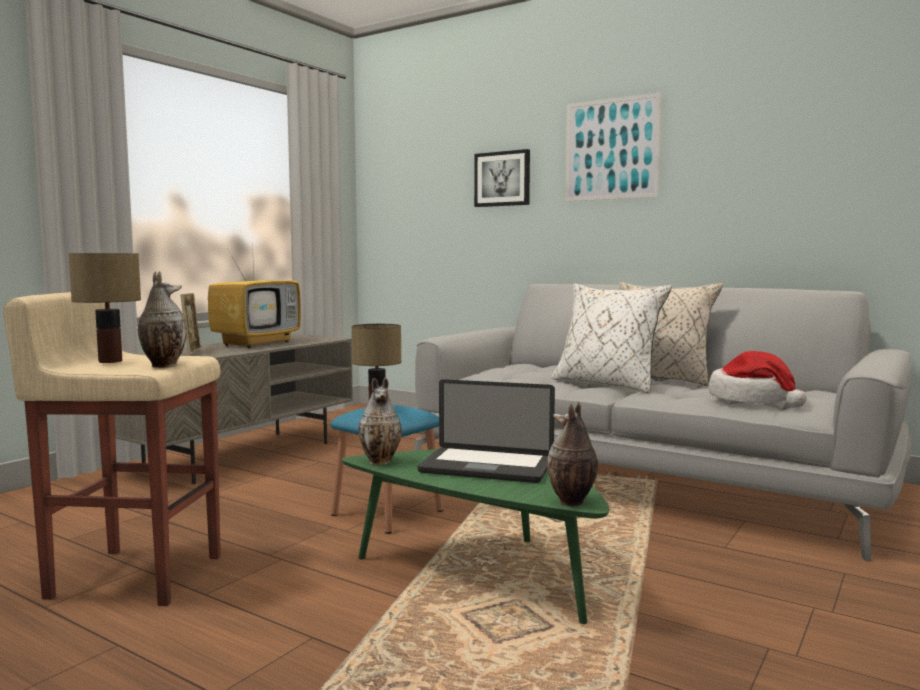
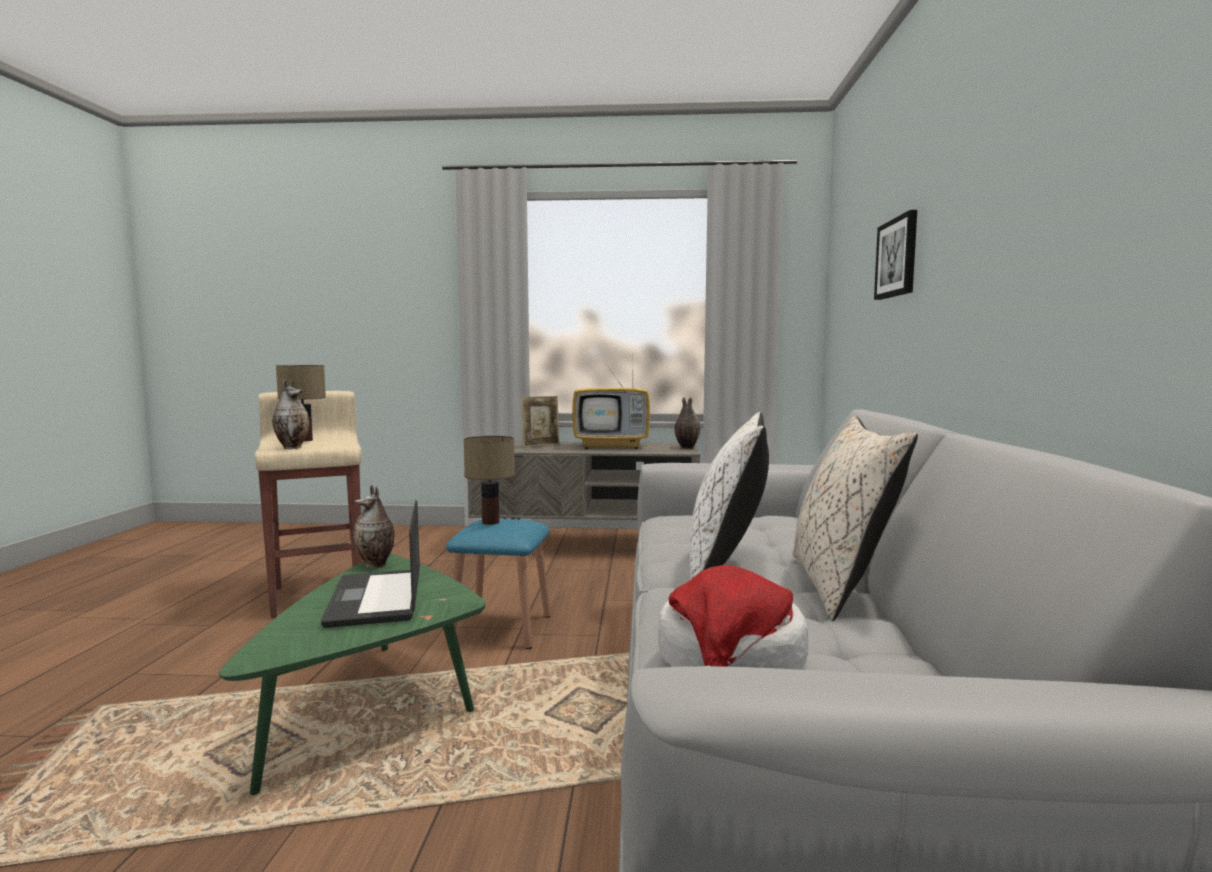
camera: 60 degrees right, 0 degrees up
(571, 502) = (254, 653): vase -> vase (686, 448)
(611, 149) = (981, 187): picture -> none

